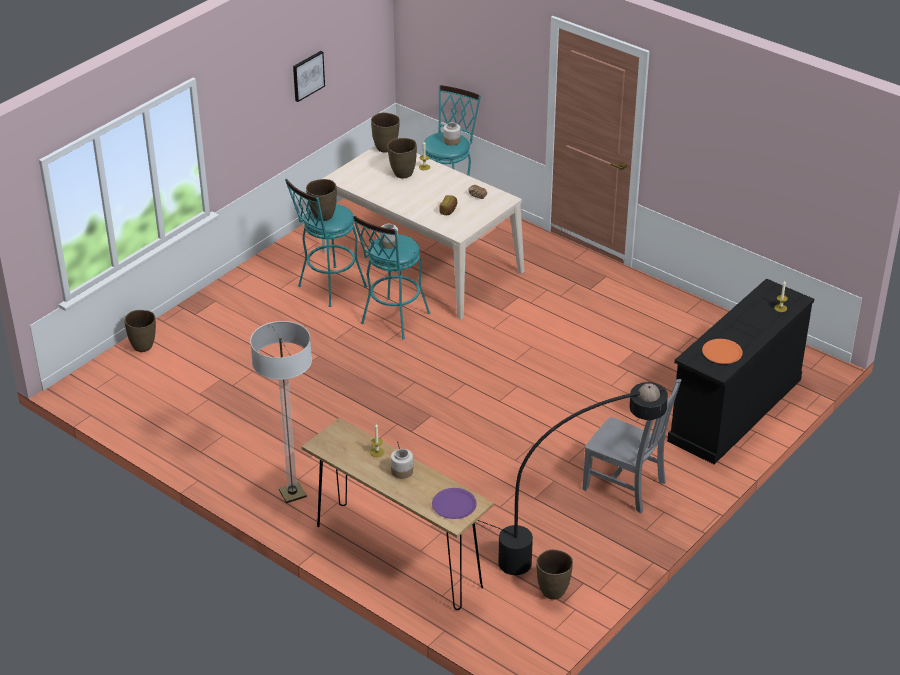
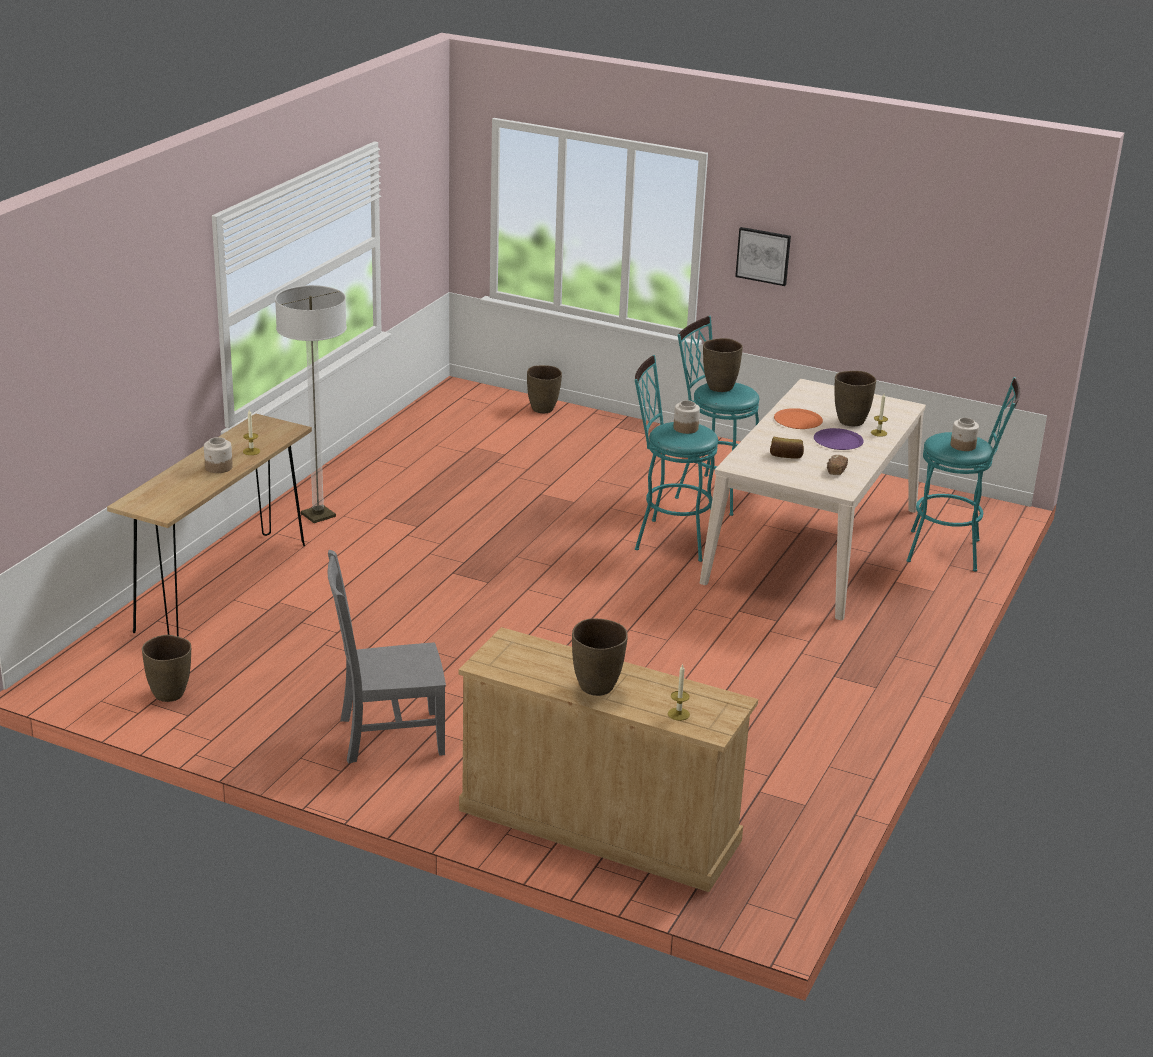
camera: 75 degrees right, 10 degrees down
(308, 75) = (886, 266): picture -> picture (763, 255)
(386, 148) = (904, 406): brown vase -> brown vase (597, 687)
(454, 504) = (161, 500): purple plate -> purple plate (838, 440)
(549, 544) = (258, 684): black floor lamp -> none
(626, 486) = (387, 736): grey chair -> grey chair turned 60 degrees clockwise
(722, 352) = (534, 665): orange plate -> orange plate (798, 420)
(735, 410) = (597, 825): black dresser -> beige dresser

